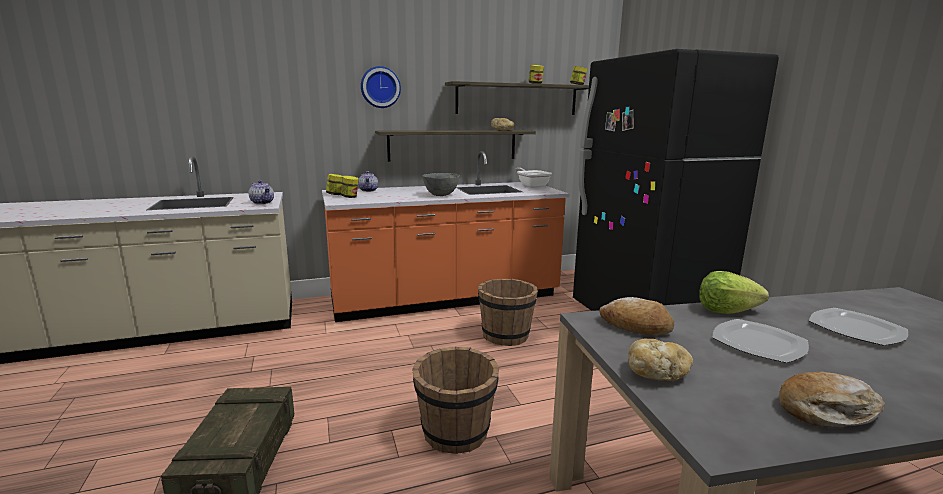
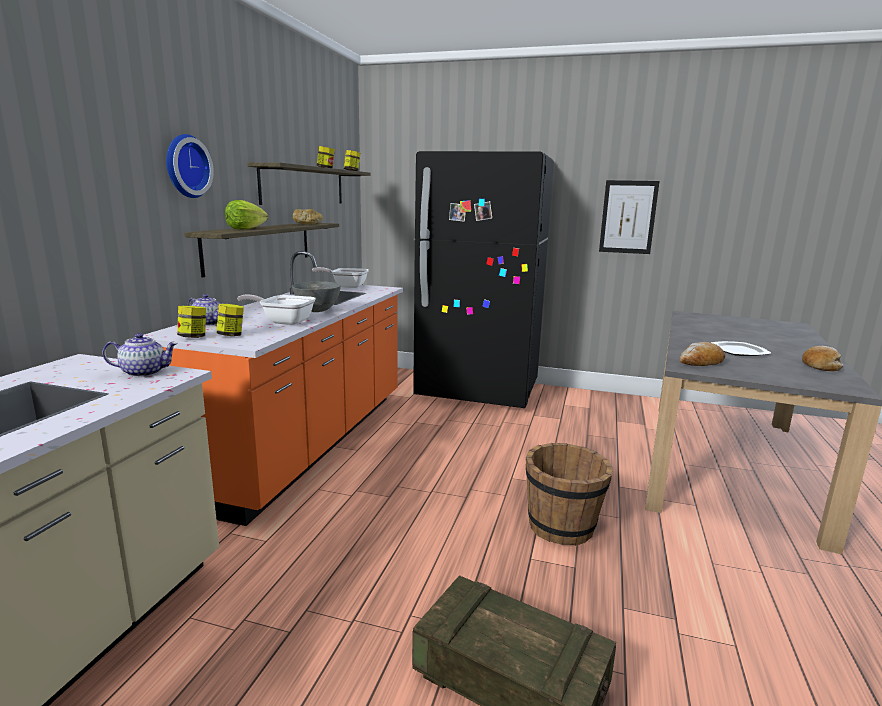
camera: 55 degrees left, 0 degrees up
(399, 196) = (284, 321): none -> frying pan
(506, 335) = (429, 446): brown bucket -> none
(657, 373) = (772, 377): bread -> none
(726, 310) = (687, 341): lettuce -> lettuce (245, 229)
(857, 329) = (727, 333): plate -> none
(872, 132) = (628, 217): none -> picture

